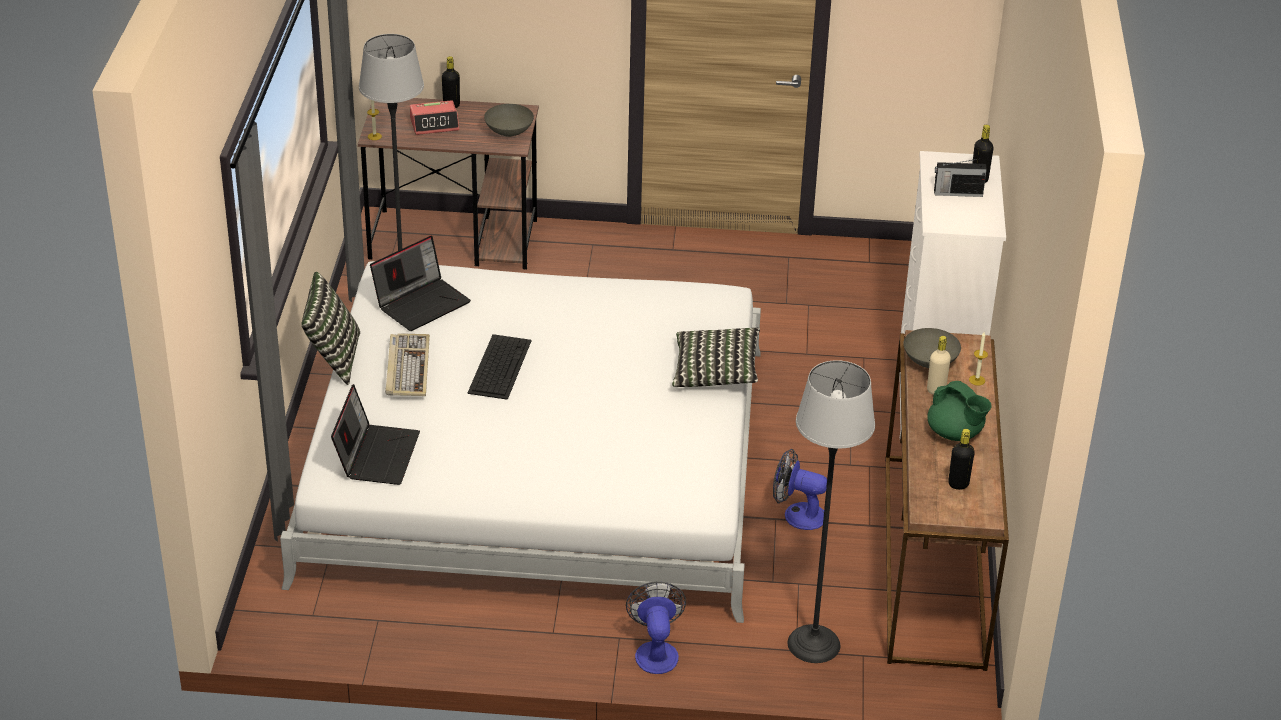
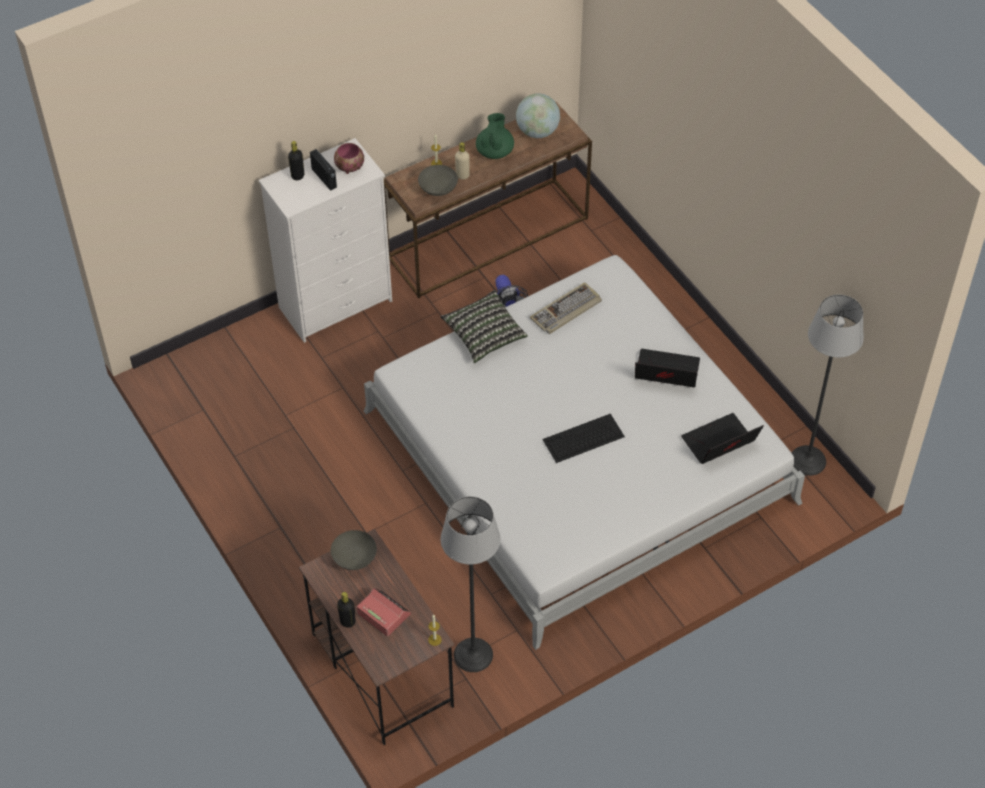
camera: 125 degrees left, 15 degrees up
(333, 358) = (659, 531): pillow -> none
(407, 367) = (632, 482): keyboard -> keyboard (566, 311)
(422, 302) = (561, 521): laptop -> laptop (665, 373)
(655, 651) = (673, 311): fan -> none
(813, 643) = (602, 253): floor lamp -> floor lamp (807, 460)
(958, 214) = (349, 168): none -> bowl
(958, 484) = (537, 132): black bottle -> globe

